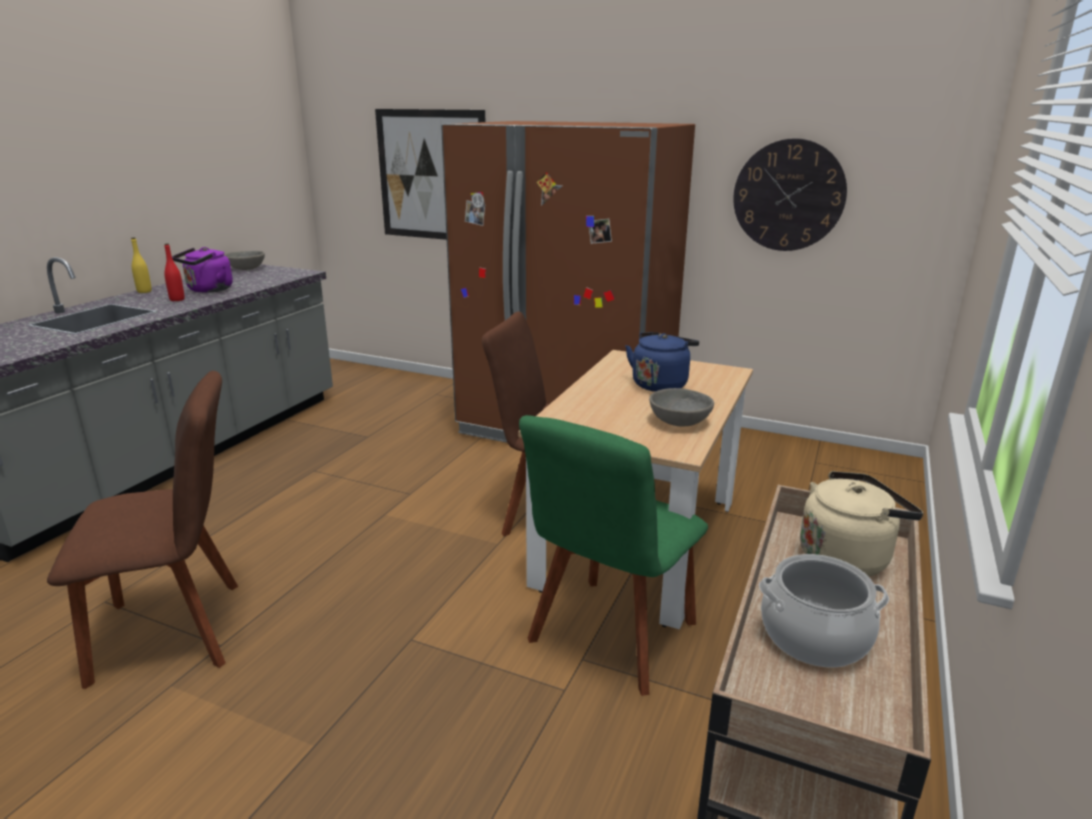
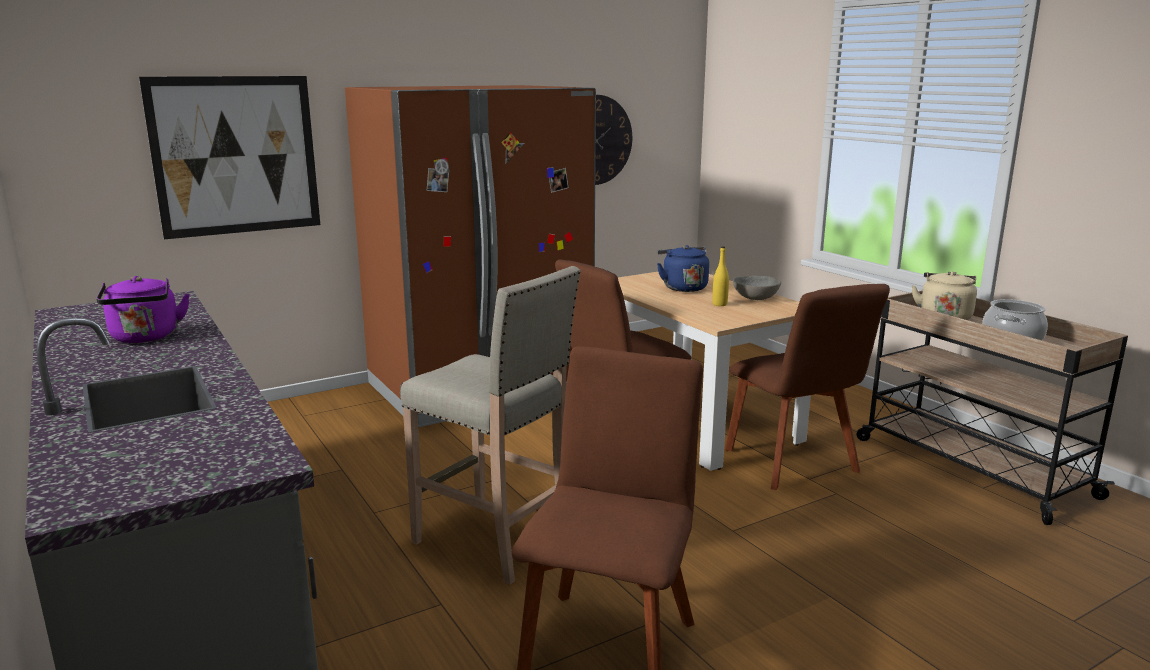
camera: 55 degrees left, 5 degrees down
(144, 291) = (56, 364): yellow bottle -> yellow bottle (719, 304)
(177, 299) = (158, 354): red bottle -> none
(246, 269) = (72, 314): grey bowl -> none
(303, 529) = (495, 541): none -> beige stool
(609, 637) = (794, 464): green chair -> brown chair

